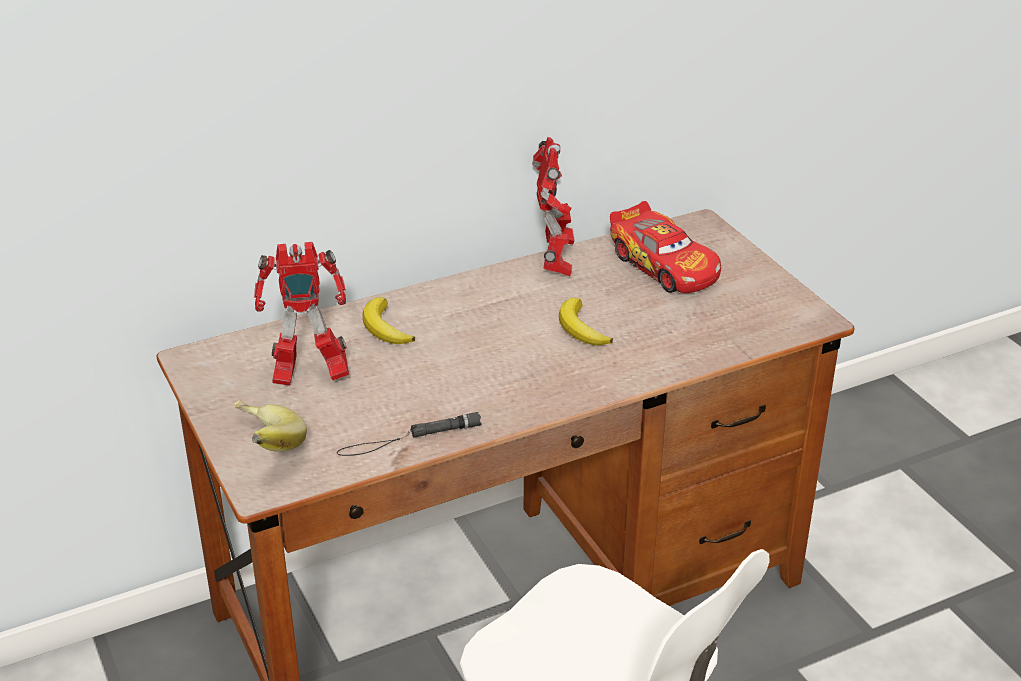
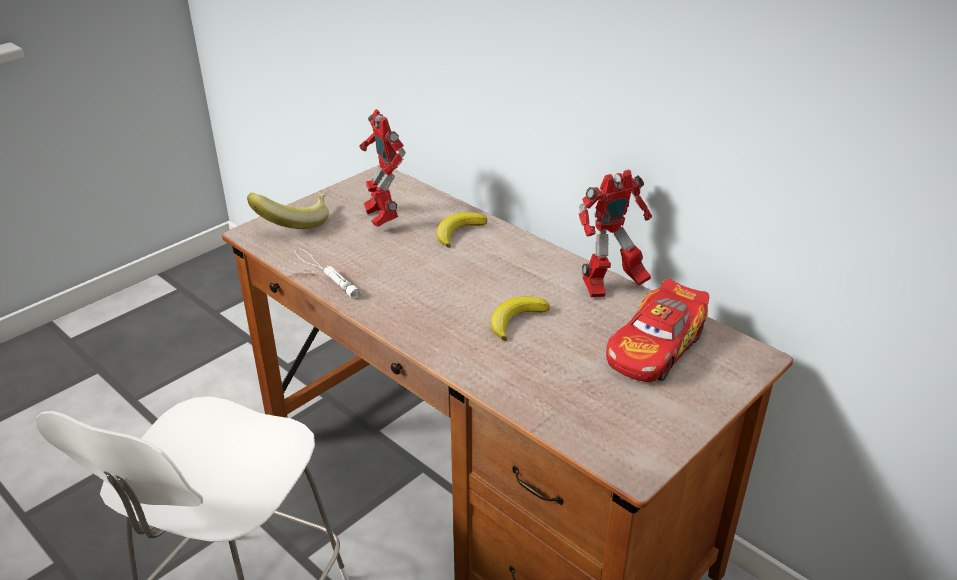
camera: 70 degrees right, 0 degrees up
(409, 439) = (325, 273): black flashlight -> white flashlight

